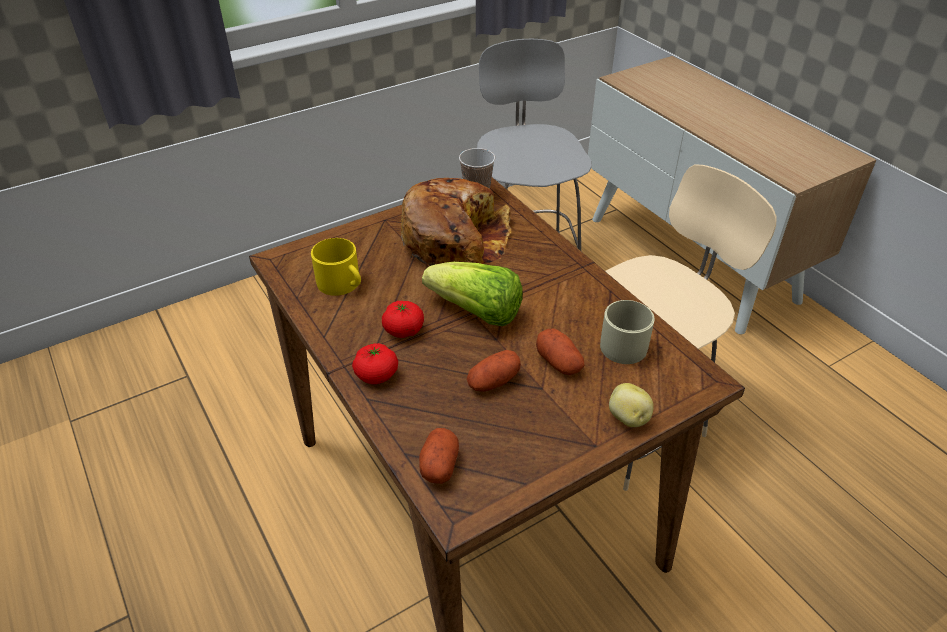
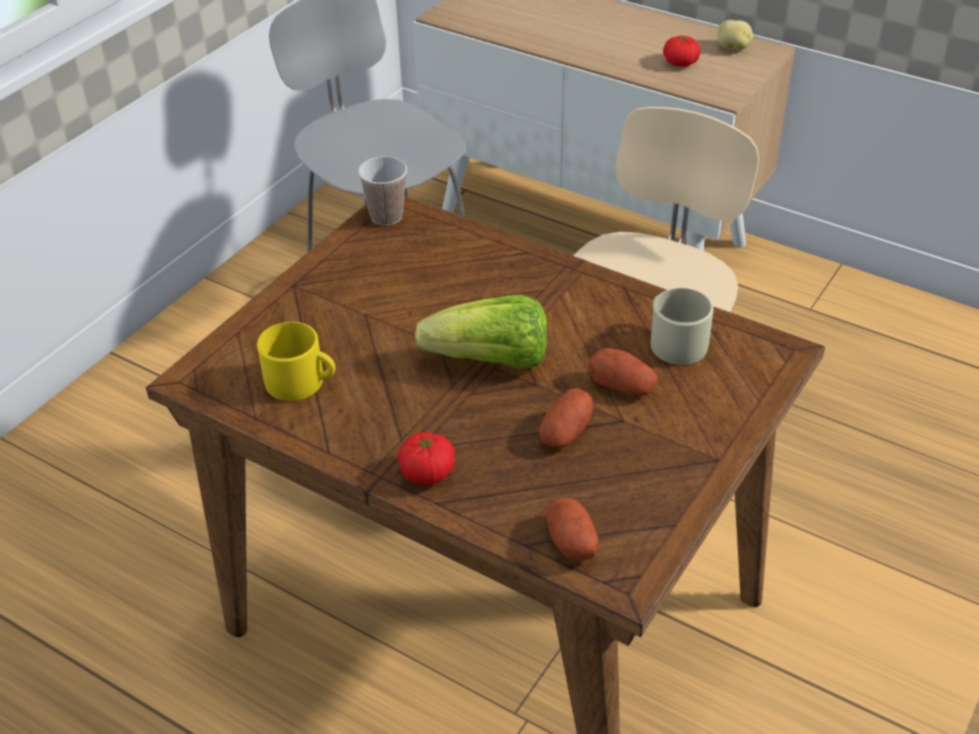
camera: 25 degrees left, 0 degrees up
(403, 330) = (420, 411): tomato -> tomato (680, 63)
(455, 239) = (401, 282): bread -> none
(628, 418) = (732, 419): potato -> potato (733, 48)

